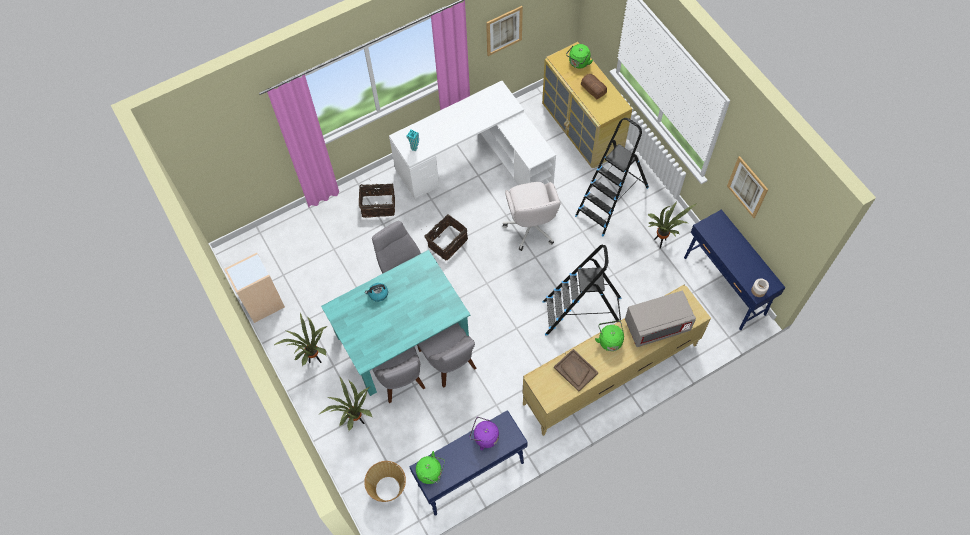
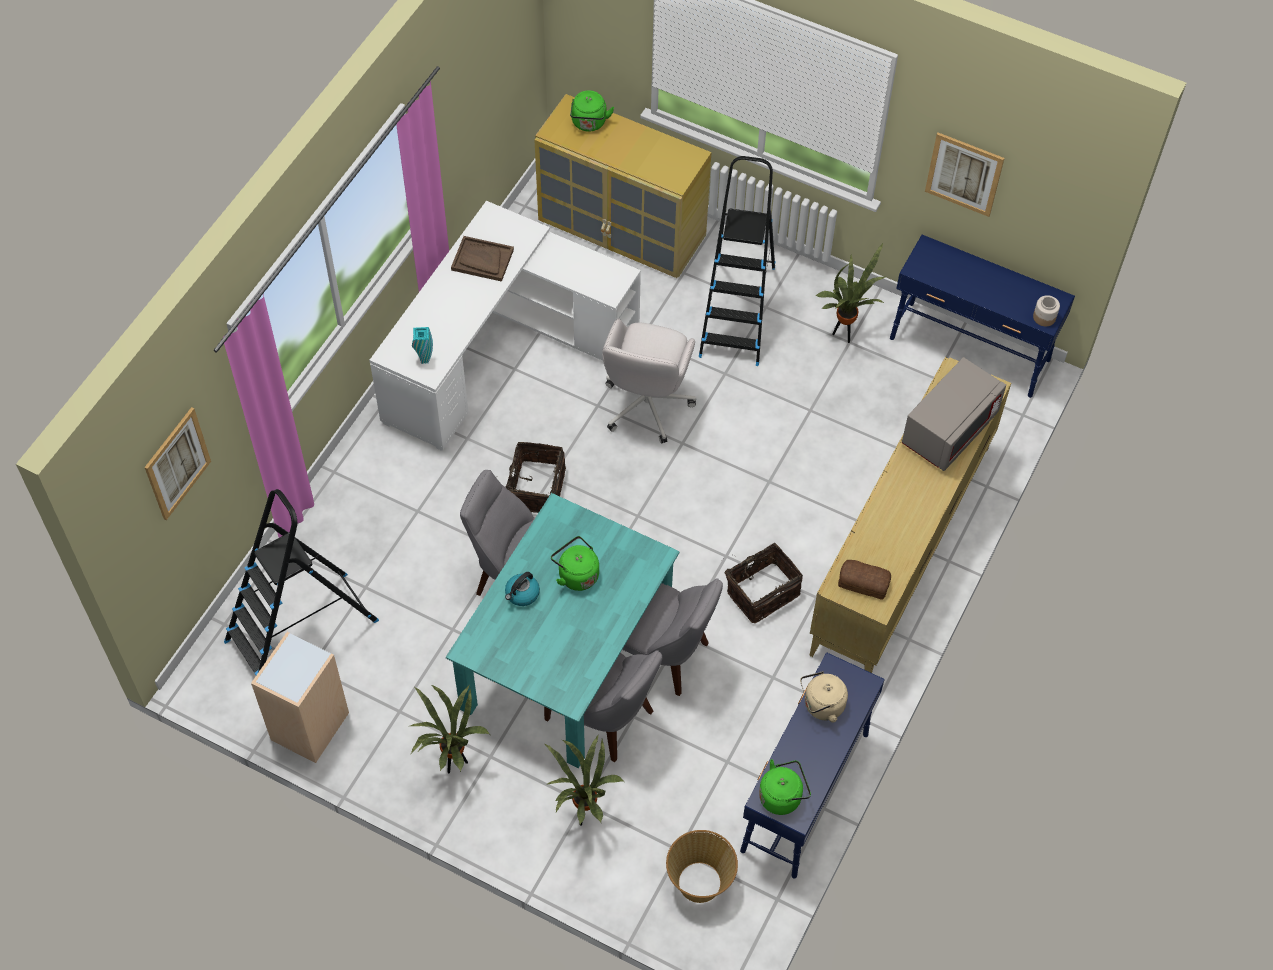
camera: 35 degrees left, 5 degrees down
(378, 205) = (390, 487): basket -> basket (761, 591)
(484, 437) = (821, 706): purple kettle -> beige kettle
(504, 30) = (469, 116): picture -> picture (177, 463)
(530, 228) = (646, 405): white office chair -> white office chair turned 60 degrees clockwise
(575, 370) = (883, 546): brown tray -> brown tray (482, 260)
(583, 316) = (808, 489): black step ladder -> black step ladder (301, 631)
(593, 88) = (636, 149): bread -> bread (863, 582)
(609, 340) = (899, 481): green kettle -> green kettle (576, 574)

